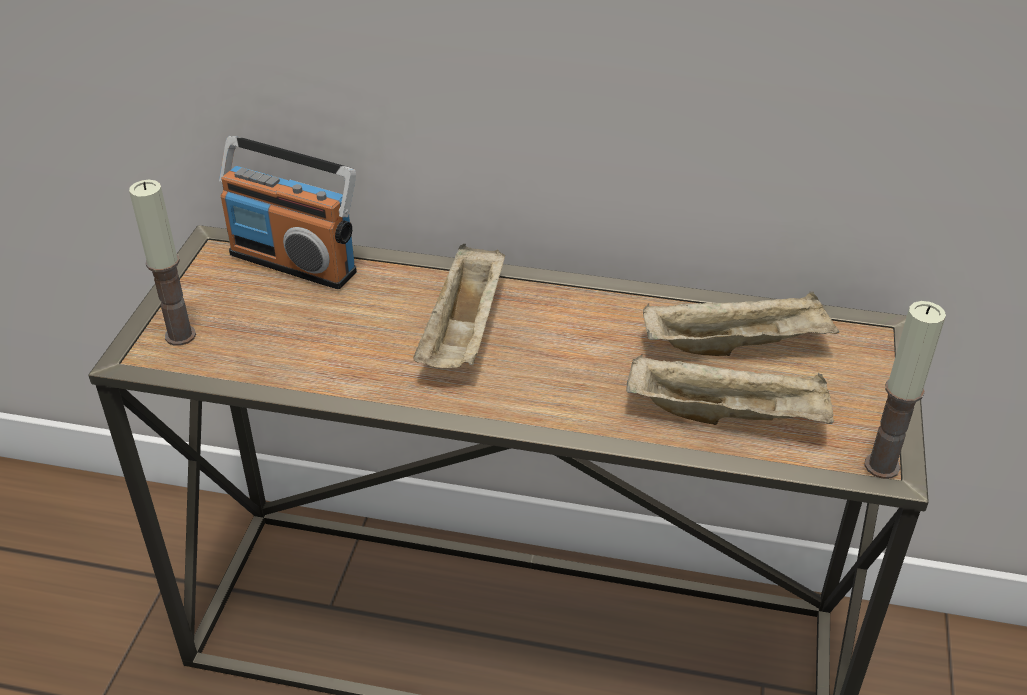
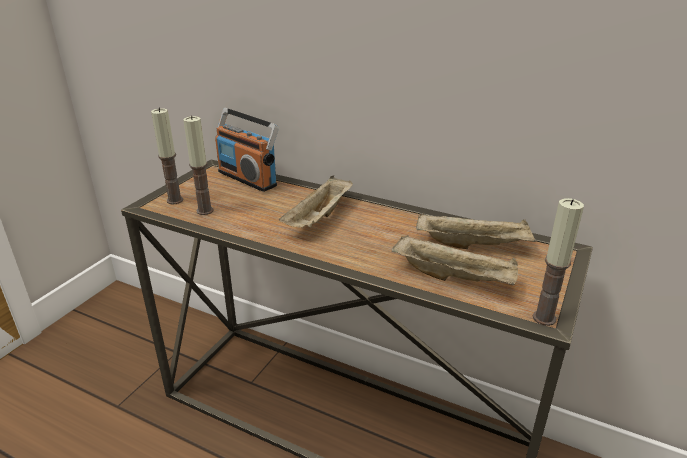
camera: 15 degrees right, 10 degrees down
(250, 350) = (205, 211): none -> candle

